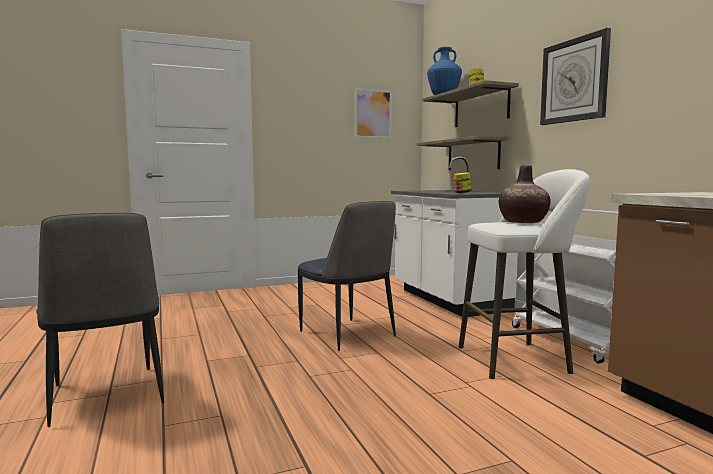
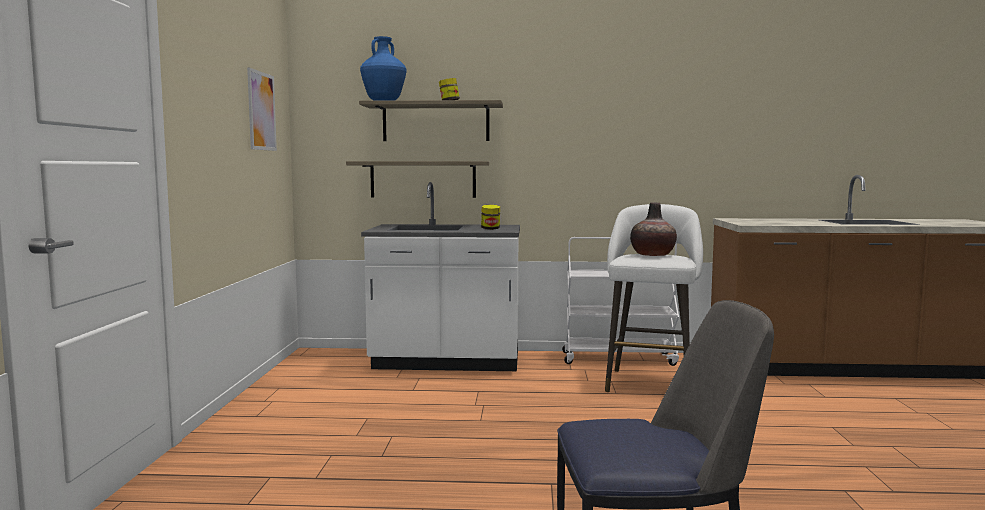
camera: 65 degrees left, 0 degrees up
(348, 335) = (524, 424): chair -> none
(574, 80) = (581, 115): wall clock -> none

